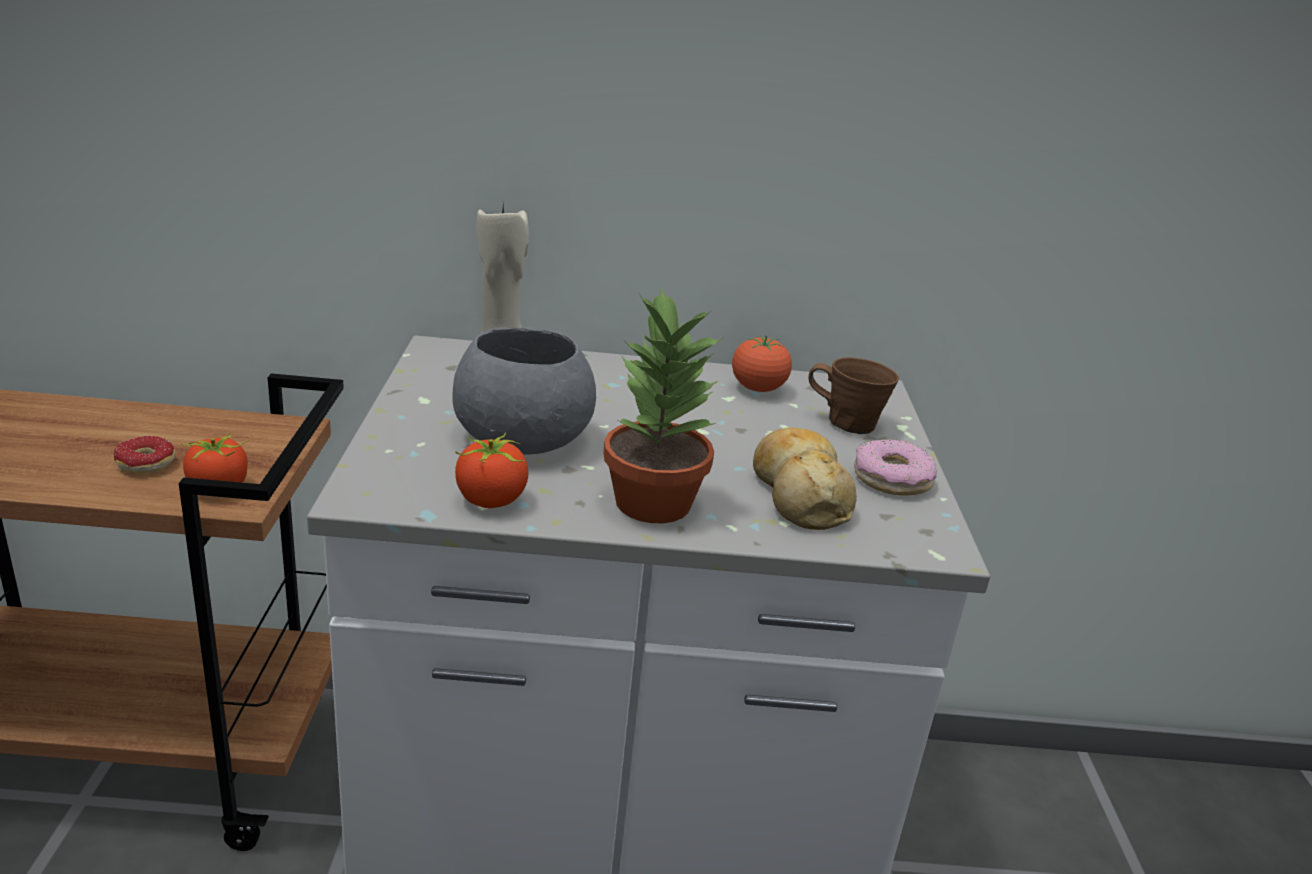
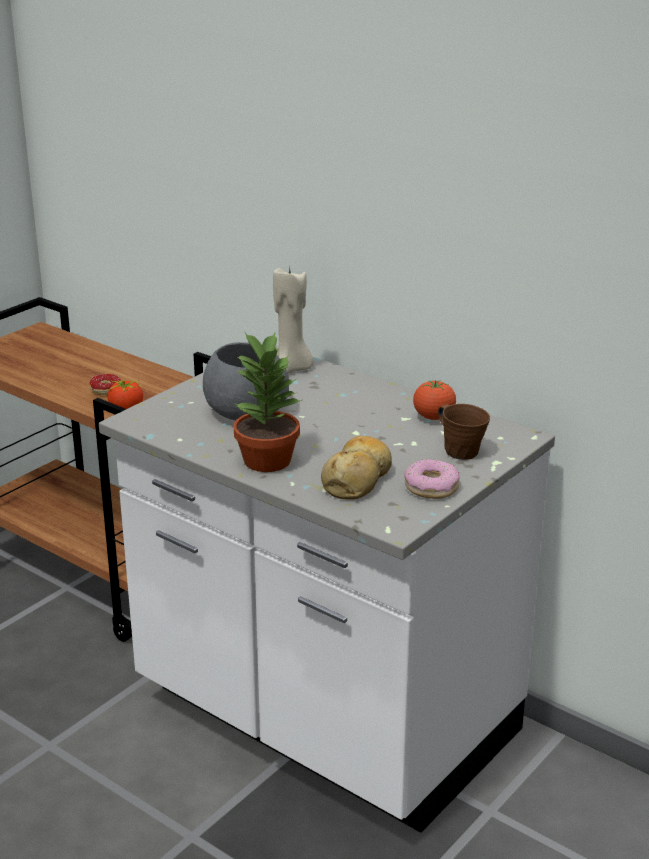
camera: 40 degrees right, 0 degrees up
(491, 501) = (187, 438): tomato -> none

